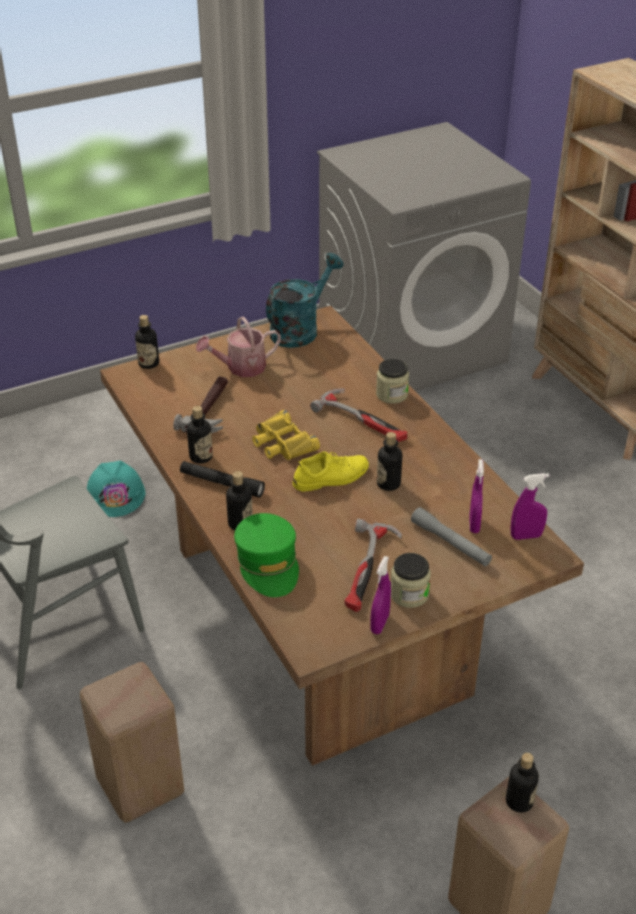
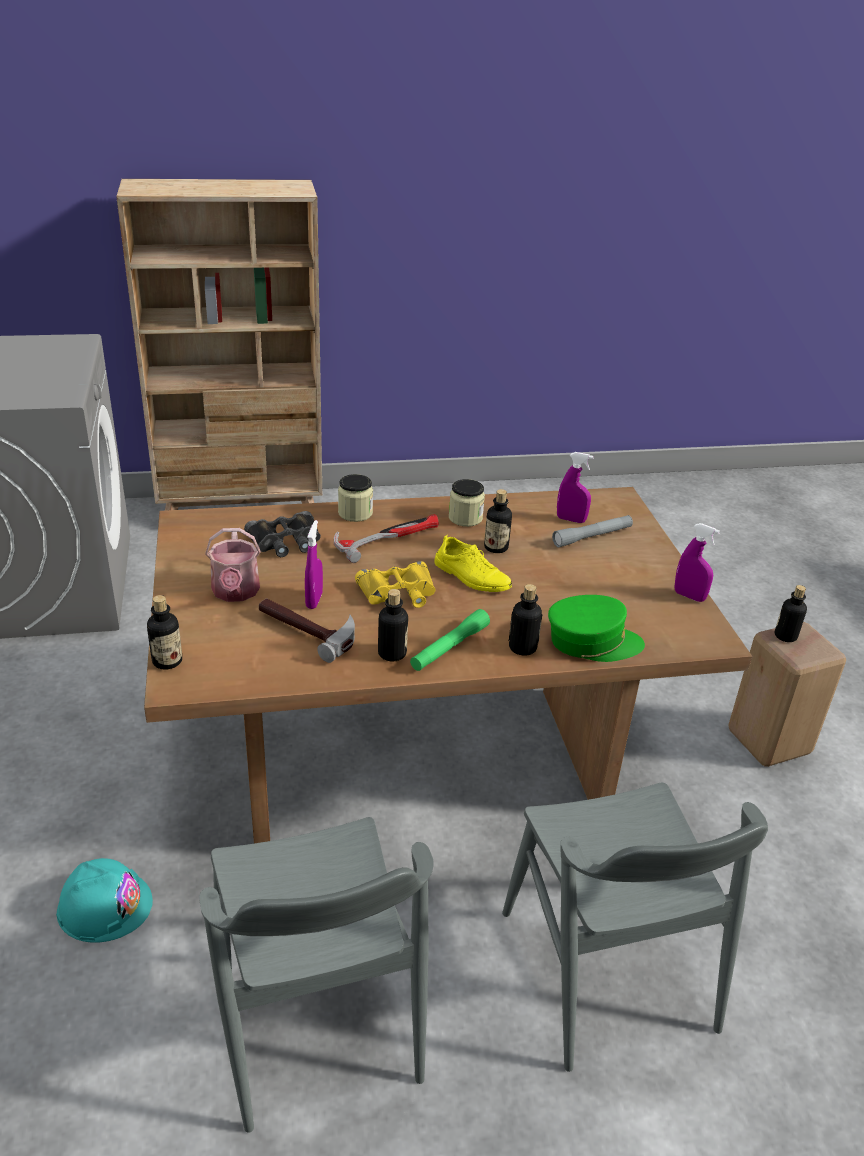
camera: 75 degrees left, 5 degrees down
(137, 785) = (606, 970): beige stool -> grey chair
(222, 484) = (449, 647): black flashlight -> green flashlight
(300, 329) = (191, 539): turquoise watering can -> none
(324, 371) = (286, 541): none -> black binoculars
(331, 477) = (471, 576): yellow shoe -> yellow shoe turned 135 degrees clockwise
(368, 569) = (616, 586): hammer -> none
(409, 594) = (654, 572): jar -> jar (465, 518)
(526, 536) = (594, 501): purple spray bottle -> purple spray bottle (314, 600)

